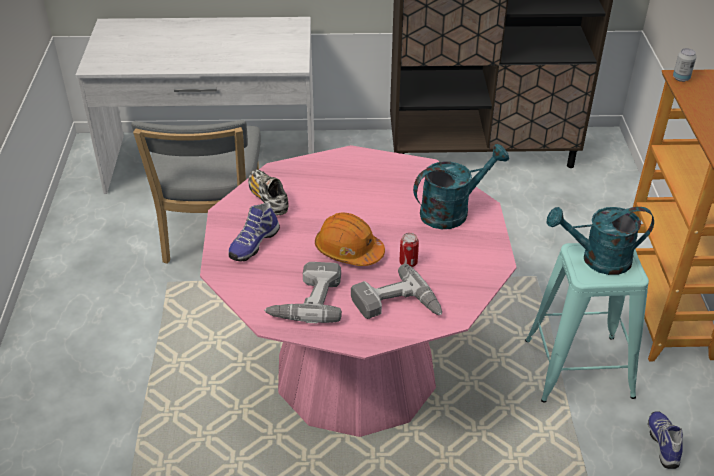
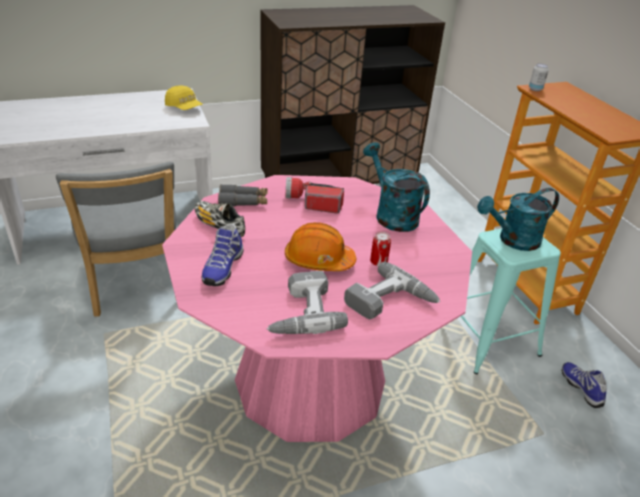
camera: 20 degrees left, 5 degrees down
(291, 44) = (184, 108): none -> yellow cap
(303, 174) = (243, 201): none -> grey binoculars
(374, 184) = (312, 202): none -> flashlight
(452, 211) = (391, 214): turquoise watering can -> turquoise watering can turned 75 degrees counterclockwise

